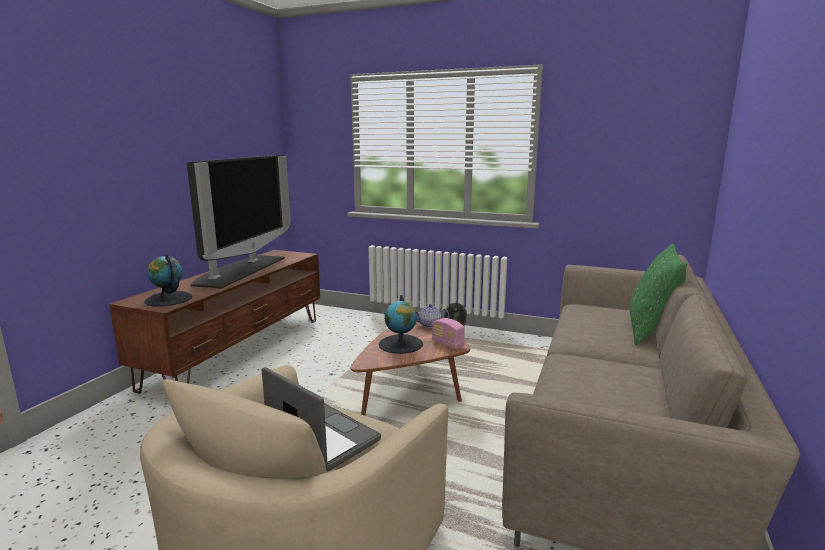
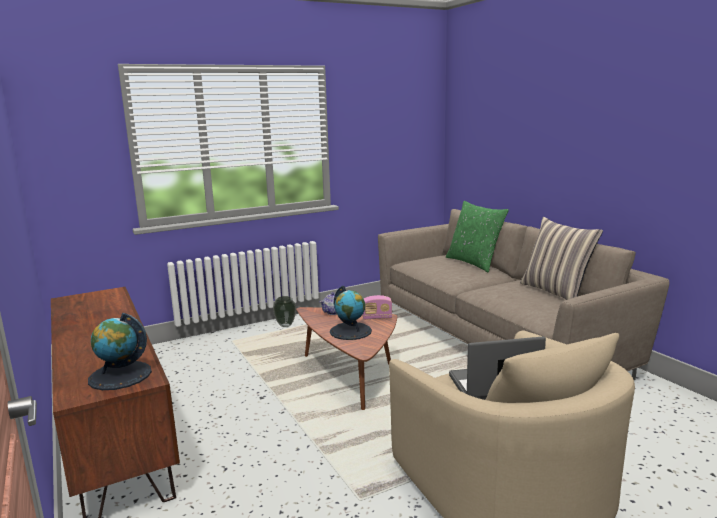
camera: 50 degrees left, 0 degrees up
(240, 270) = (94, 326): television -> none
(659, 400) = (556, 291): none -> pillow

